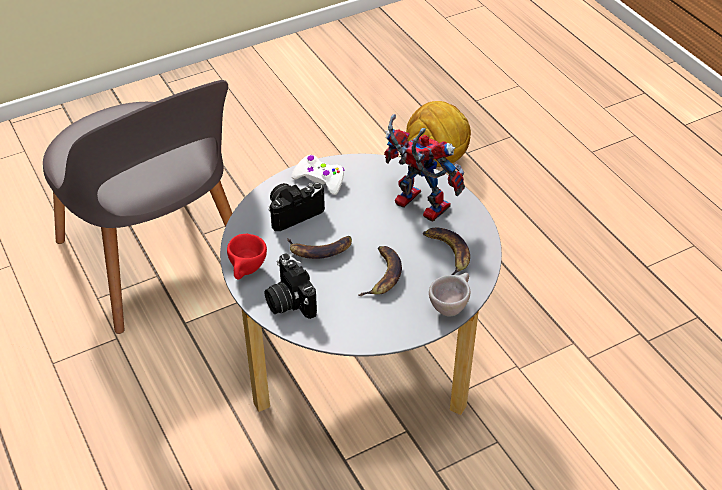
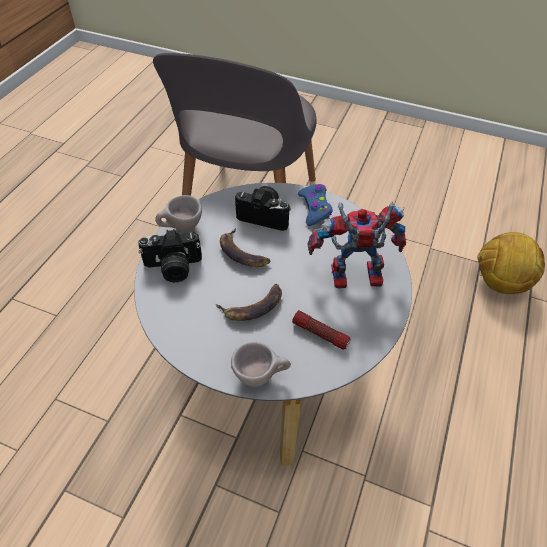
camera: 50 degrees right, 5 degrees up
(247, 272) = (181, 229): red cup -> beige cup
(288, 301) = (173, 268): camera -> camera turned 120 degrees counterclockwise
(320, 179) = (314, 208): white game controller -> blue game controller
(415, 205) = (351, 279): toy robot -> toy robot turned 90 degrees counterclockwise
(447, 253) = (320, 334): banana -> flashlight

